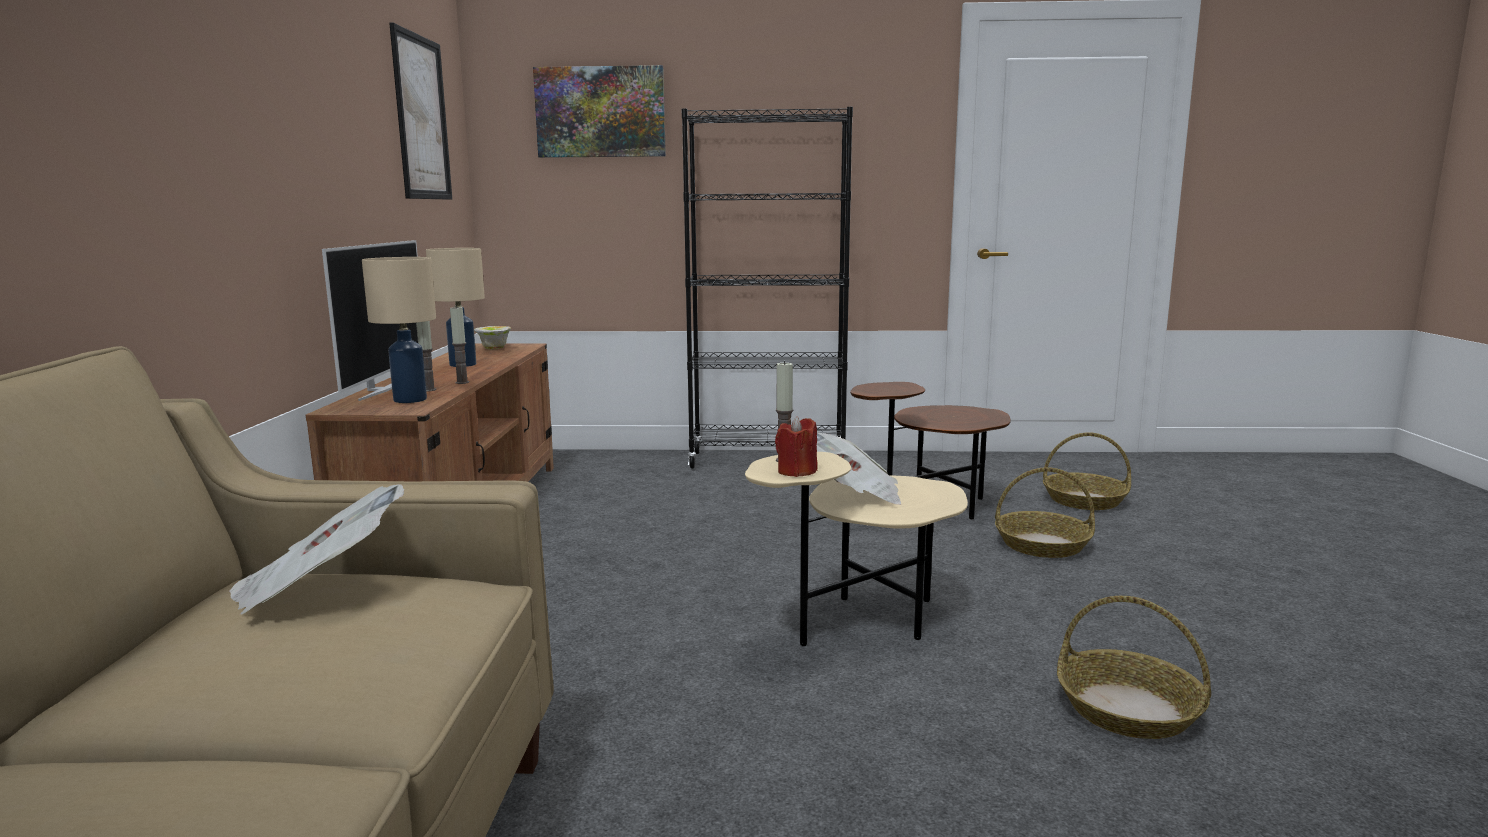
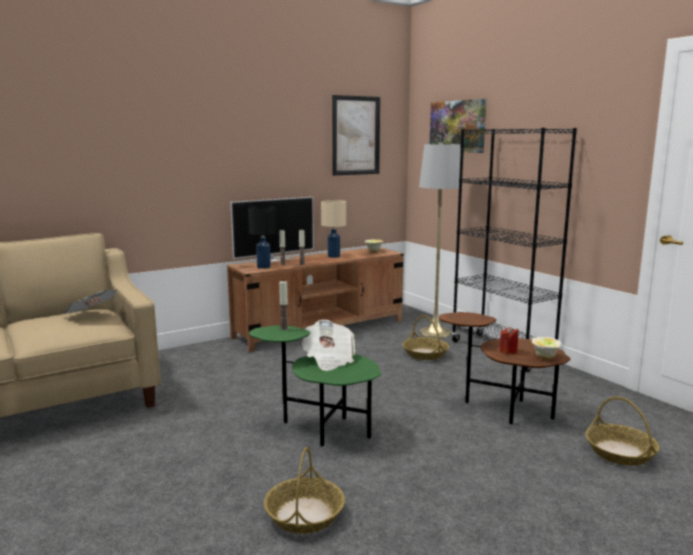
camera: 55 degrees right, 0 degrees up
(410, 399) = (264, 267): beige table lamp -> black table lamp
(638, 467) = (435, 332): none -> grey floor lamp
(796, 471) = (269, 333): red candle -> red candle (508, 351)
(861, 624) = (321, 429): beige side table -> green side table
(985, 415) = (545, 357): none -> bowl
(1042, 545) = (503, 453): basket -> basket (425, 354)

